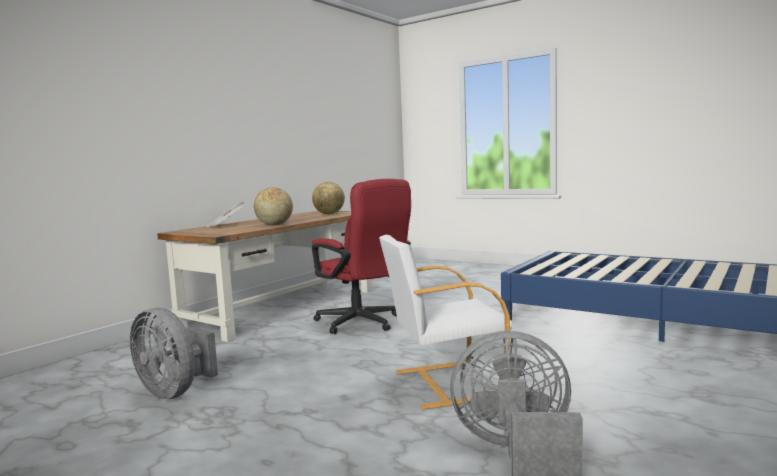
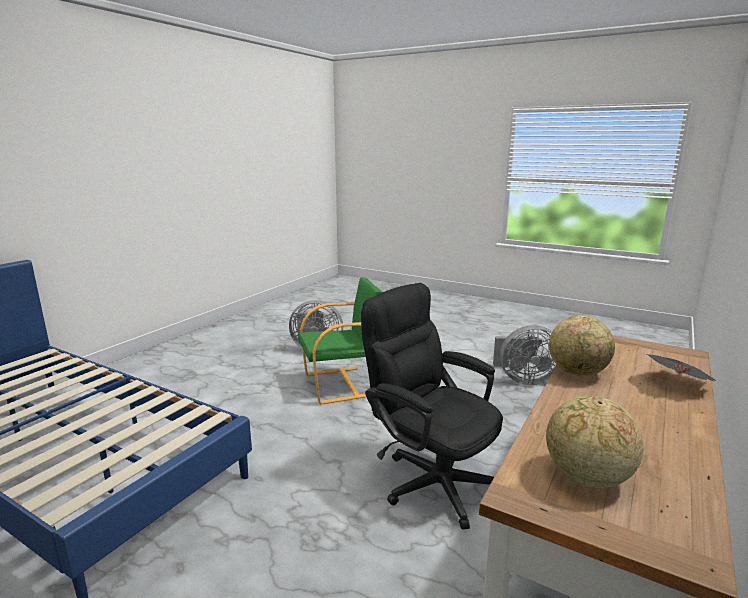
camera: 175 degrees right, 10 degrees up
(174, 392) = (524, 379): grey fan -> grey fan turned 150 degrees clockwise
(363, 323) = (431, 478): red office chair -> black office chair
(445, 383) = (341, 384): white armchair -> green armchair

